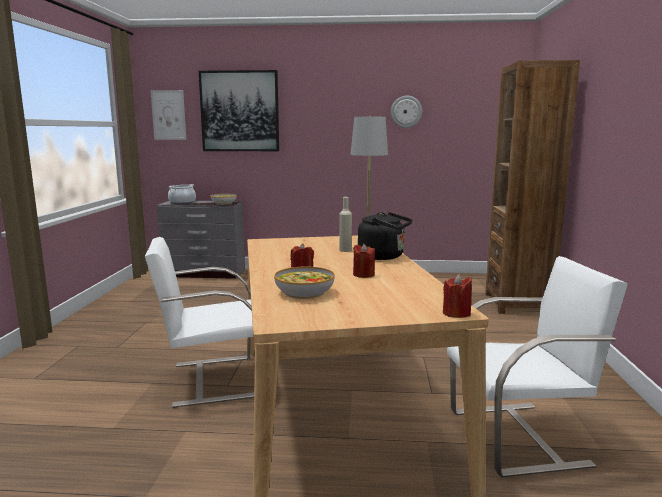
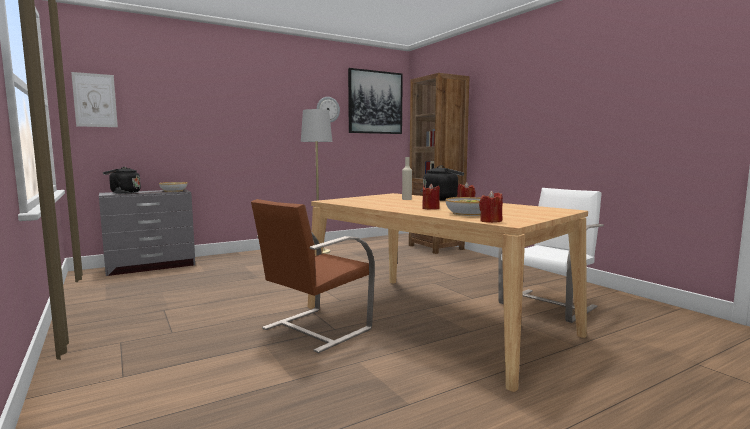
camera: 35 degrees left, 5 degrees down
(182, 202) = (123, 193): cooking pot -> black kettle
(212, 379) = (314, 329): white chair -> brown chair
(240, 111) = (179, 101): picture -> picture (375, 102)
(456, 313) = (570, 210): red candle -> red candle (490, 221)

